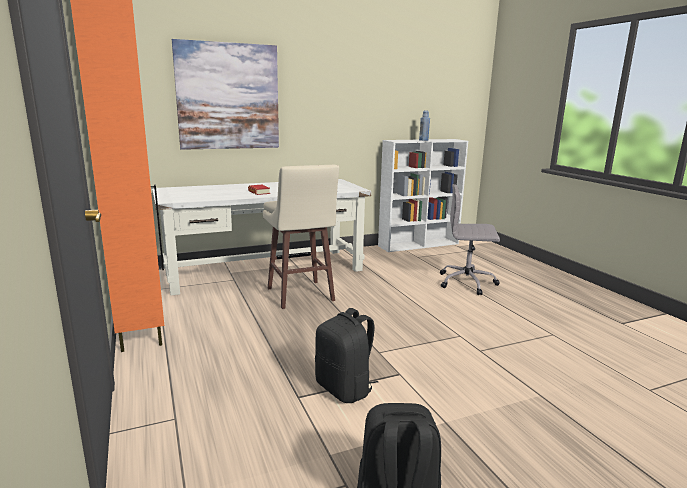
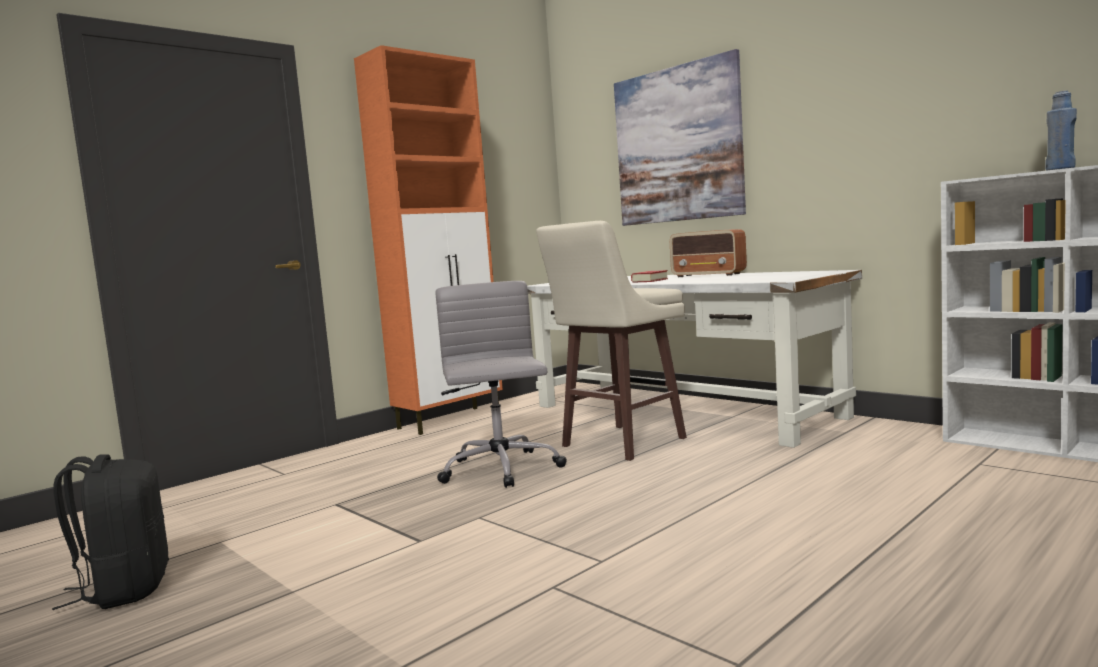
camera: 70 degrees right, 10 degrees down
(271, 185) = (709, 275): none -> radio
(345, 389) = (363, 520): black backpack -> none
(467, 282) = (920, 528): grey office chair -> grey office chair (501, 470)

